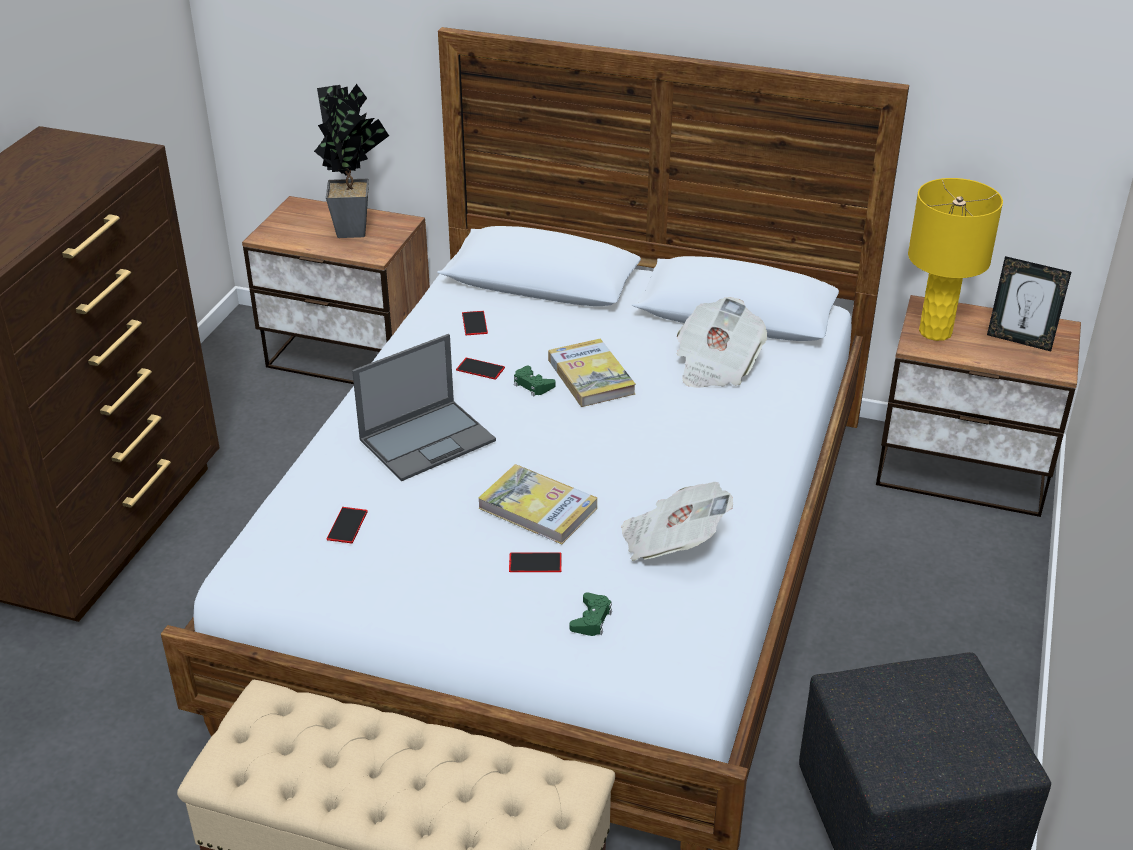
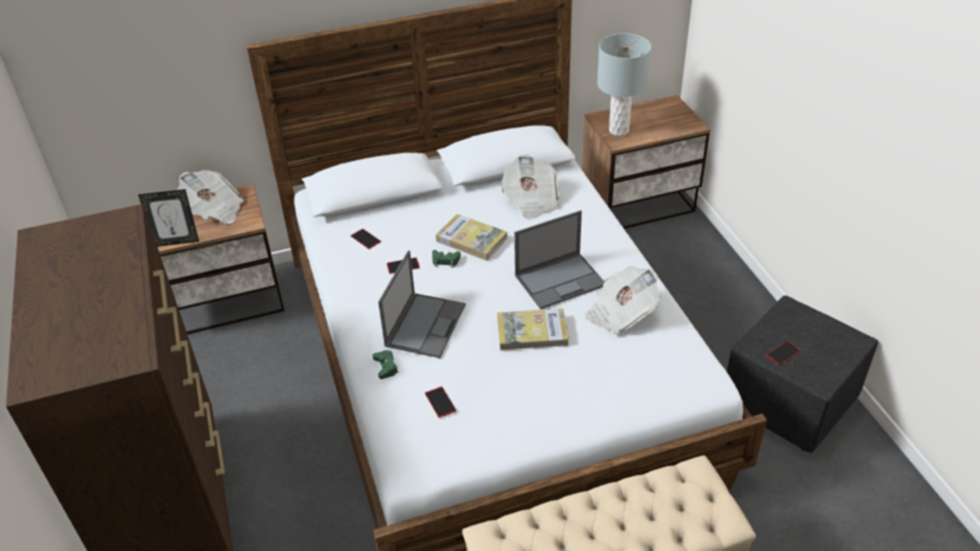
camera: 35 degrees left, 5 degrees up
(355, 227) = (214, 210): potted plant -> newspaper
(535, 563) = (566, 364): phone -> phone (783, 353)
(591, 619) = (631, 379): green game controller -> green game controller (385, 367)
(642, 469) = (560, 280): none -> laptop
(935, 332) = (619, 130): yellow table lamp -> grey table lamp
(1020, 340) = (662, 117): picture frame -> picture frame (176, 242)

